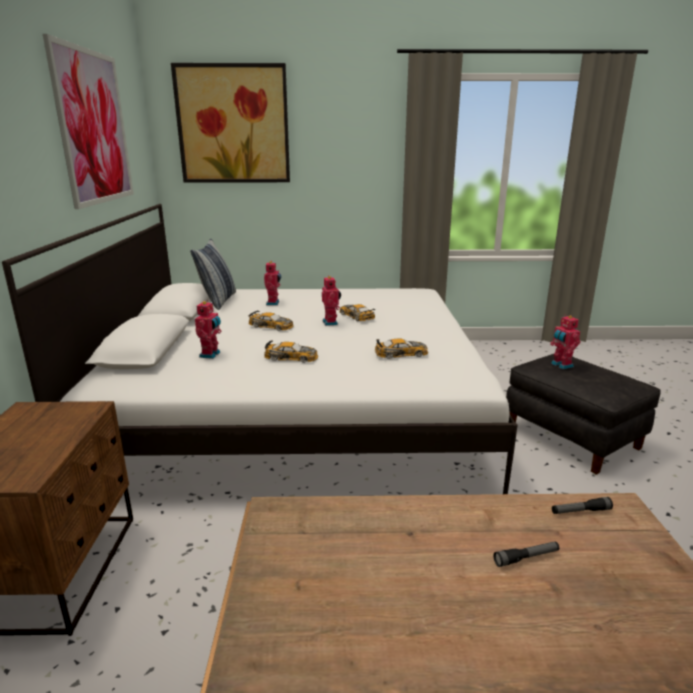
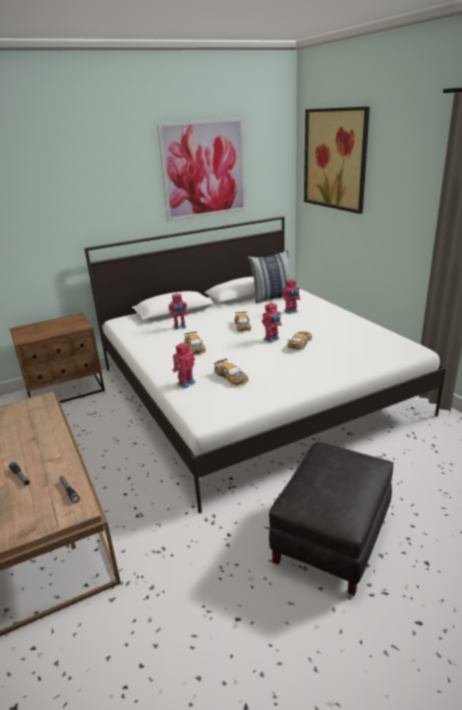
camera: 65 degrees right, 5 degrees up
(561, 365) = (339, 464): toy robot -> toy robot (185, 383)

